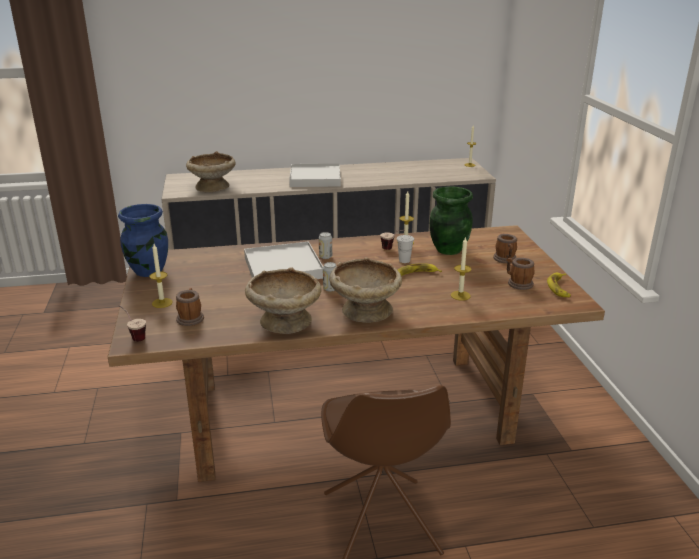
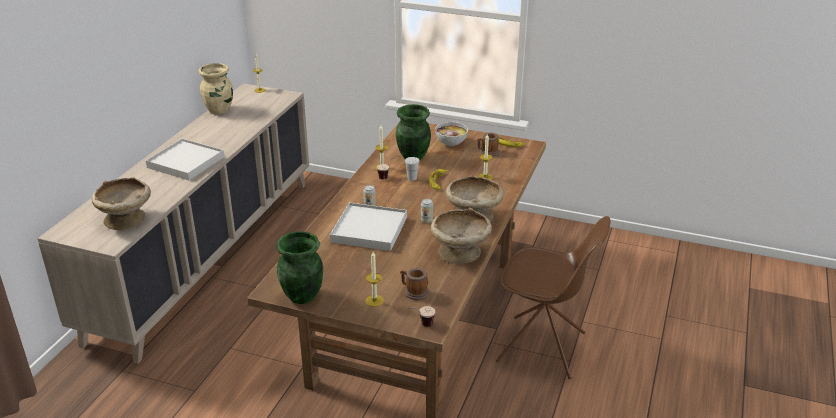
camera: 60 degrees left, 5 degrees up
(148, 271) = (302, 296): blue vase -> green vase
(412, 164) = (219, 110): none -> beige vase
(505, 260) = (451, 143): mug -> bowl

